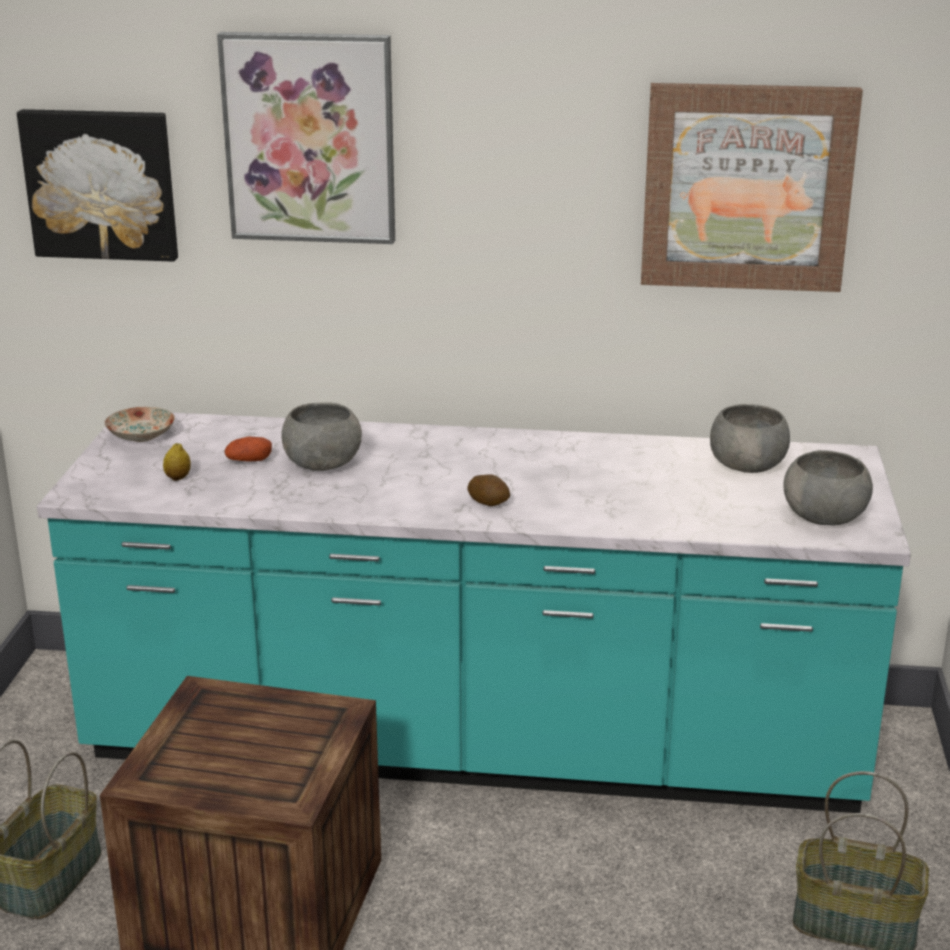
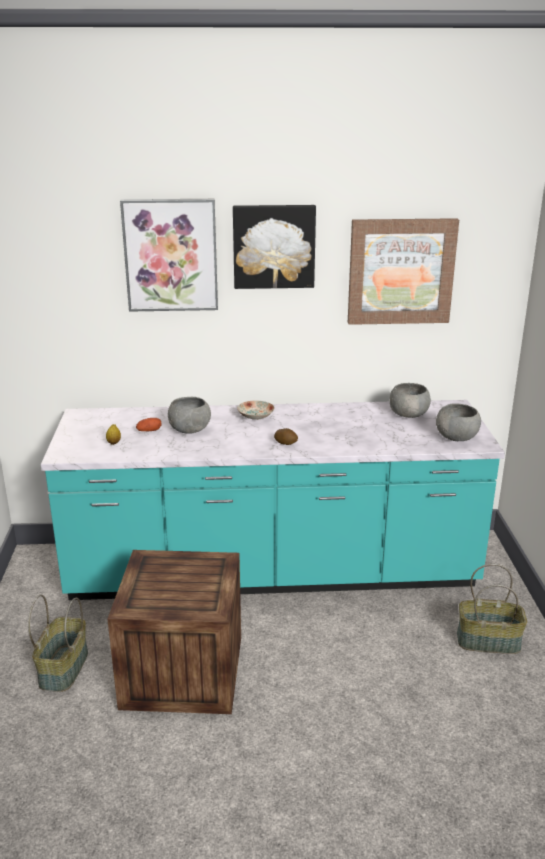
camera: 10 degrees left, 0 degrees up
(101, 184) = (53, 285): picture -> picture (273, 246)
(140, 436) = (83, 422): plate -> plate (255, 416)

